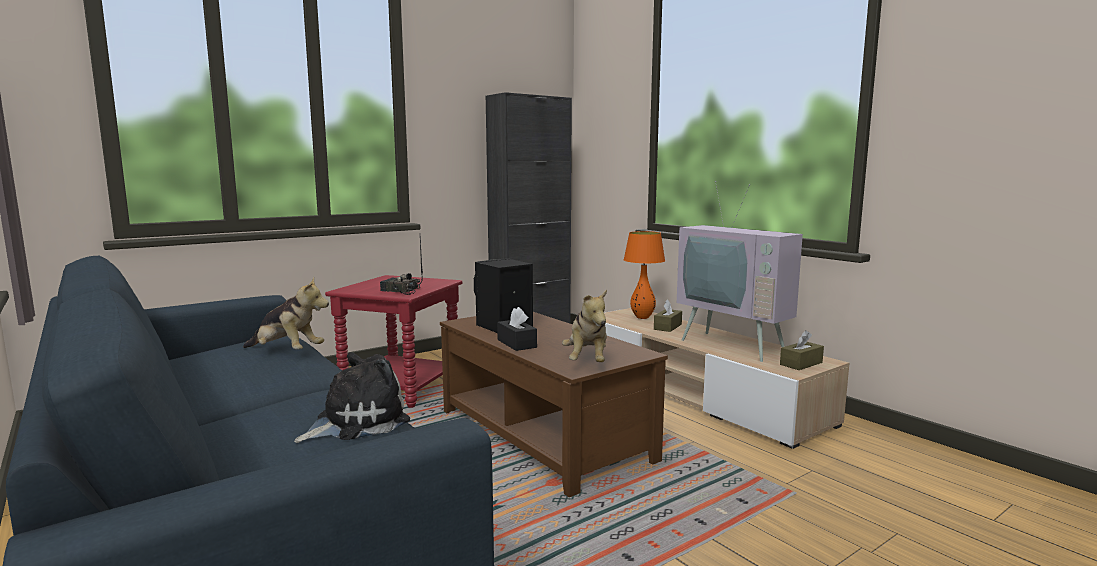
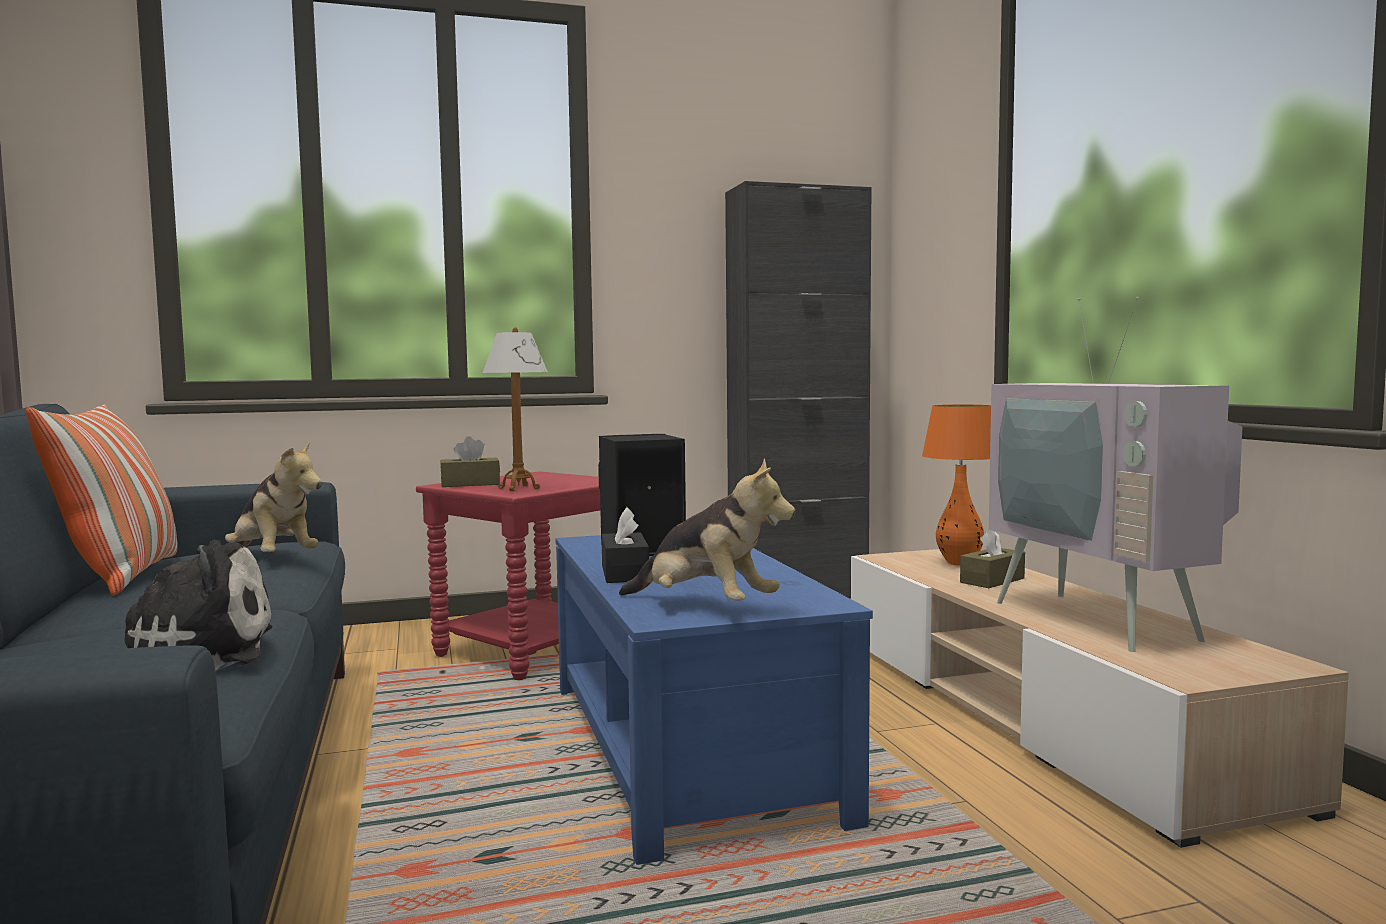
camera: 20 degrees right, 5 degrees down
(189, 373) = (122, 576): none -> pillow
(400, 291) = (518, 488): radio -> table lamp
(541, 435) = (683, 749): brown coffee table -> blue coffee table
(587, 361) = (704, 607): plush toy -> plush toy turned 75 degrees counterclockwise
(801, 363) = (1222, 663): brown tissue box -> brown tissue box (470, 484)

